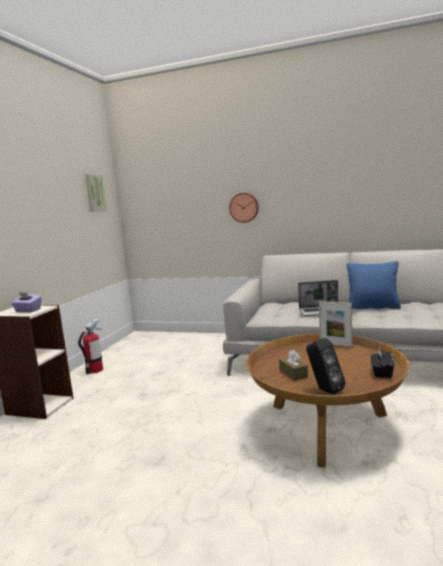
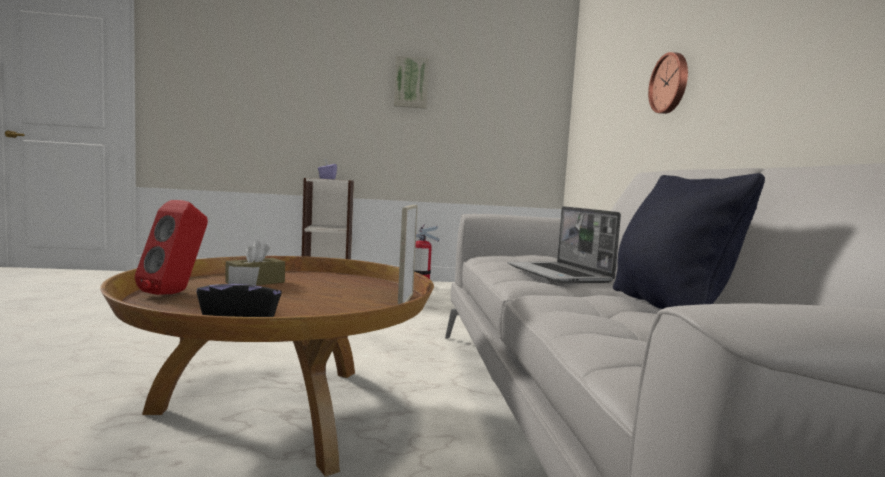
camera: 65 degrees right, 5 degrees down
(94, 193) = (518, 80): picture -> picture (411, 82)
(324, 390) = (176, 293): black speaker -> red speaker
(373, 307) = (668, 306): blue pillow -> black pillow

